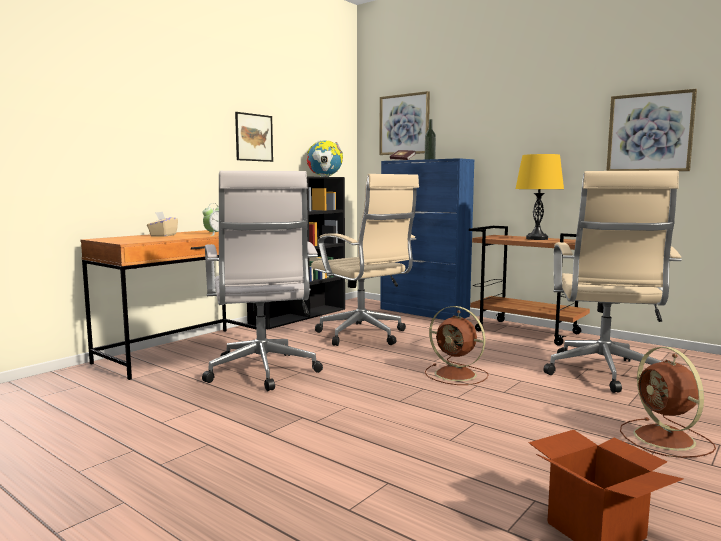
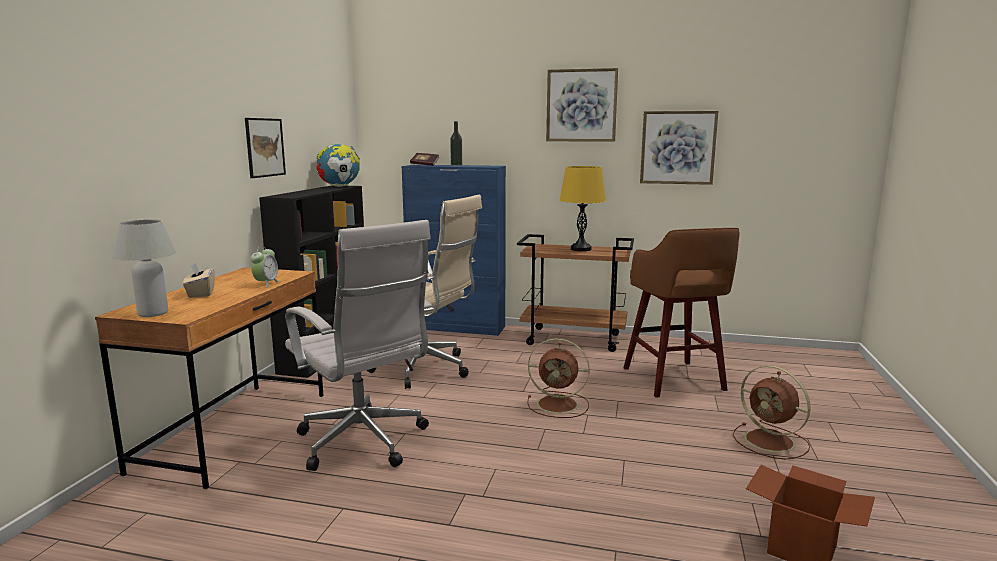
camera: 25 degrees left, 5 degrees up
(113, 240) = (153, 313): none -> white table lamp
(404, 124) = (418, 122): picture -> picture (581, 105)
(603, 374) = (674, 380): beige office chair -> brown stool

